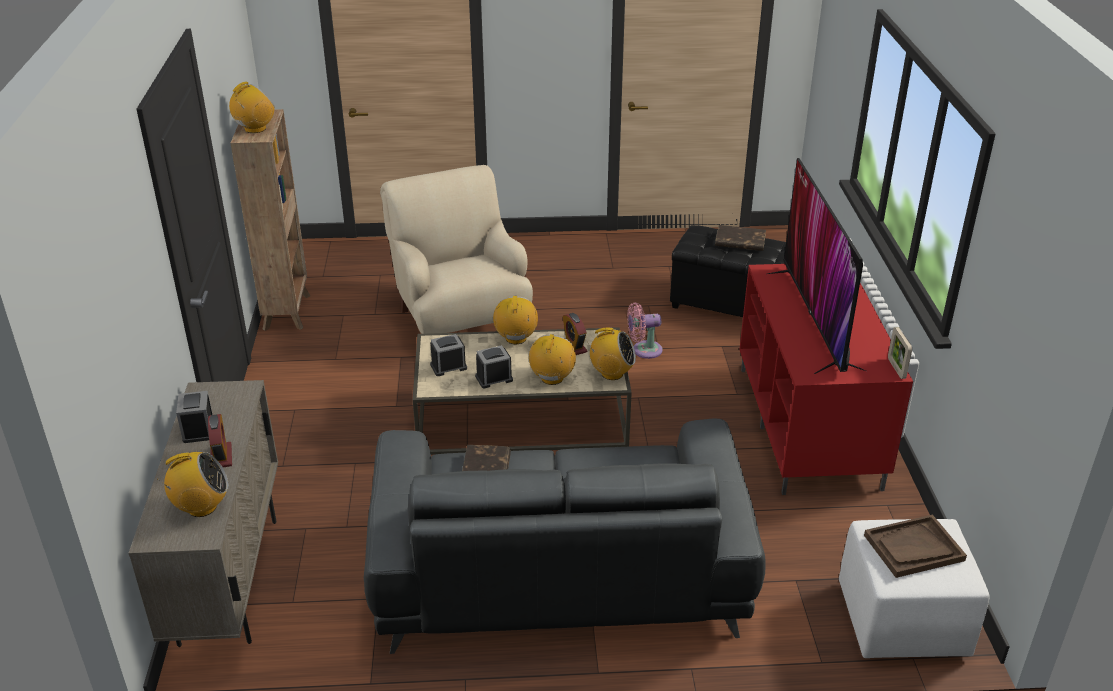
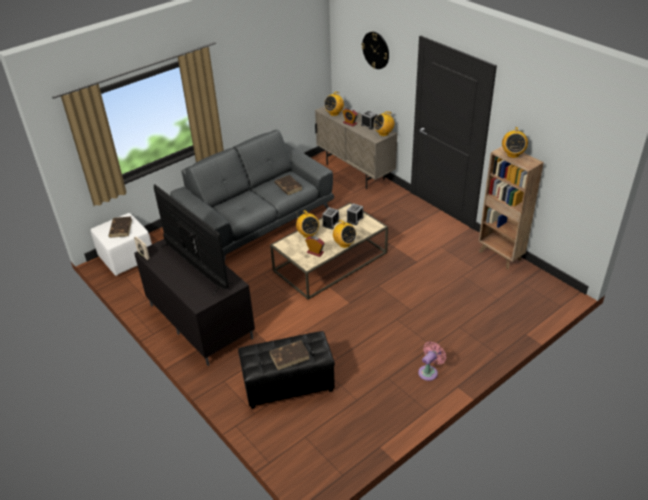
camera: 145 degrees right, 5 degrees up
(119, 260) = (376, 50): none -> wall clock
(460, 322) = (418, 293): beige armchair -> none
(611, 373) = (286, 248): radio -> radio (383, 133)
(644, 350) = (312, 325): pink fan -> pink fan (429, 371)
(809, 427) = (199, 321): red tv stand -> black tv stand
(913, 548) = (120, 228): brown tray -> brown book

